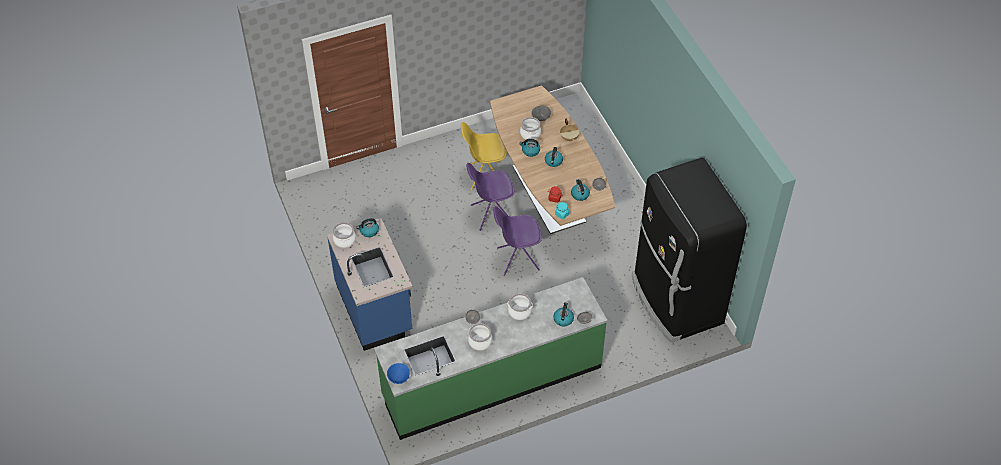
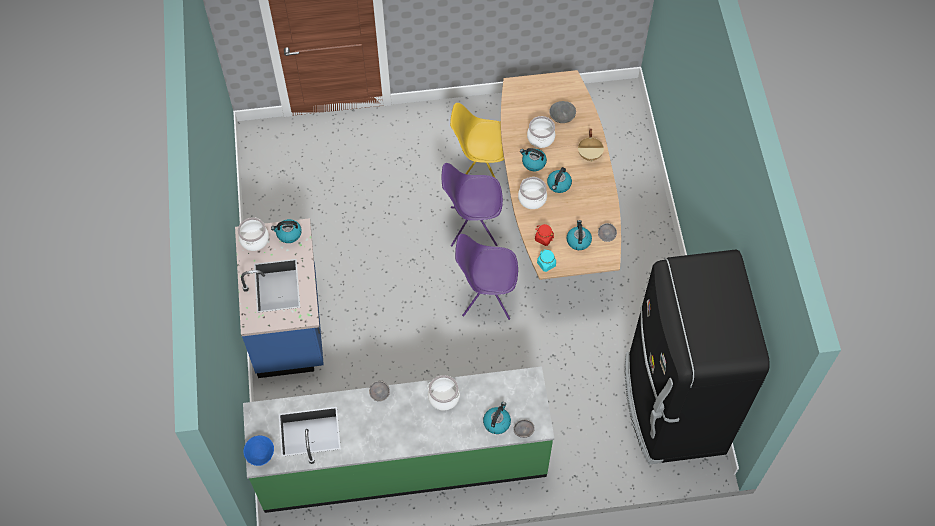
camera: 15 degrees right, 10 degrees up
(480, 342) = (379, 428): cooking pot -> cooking pot (532, 198)

